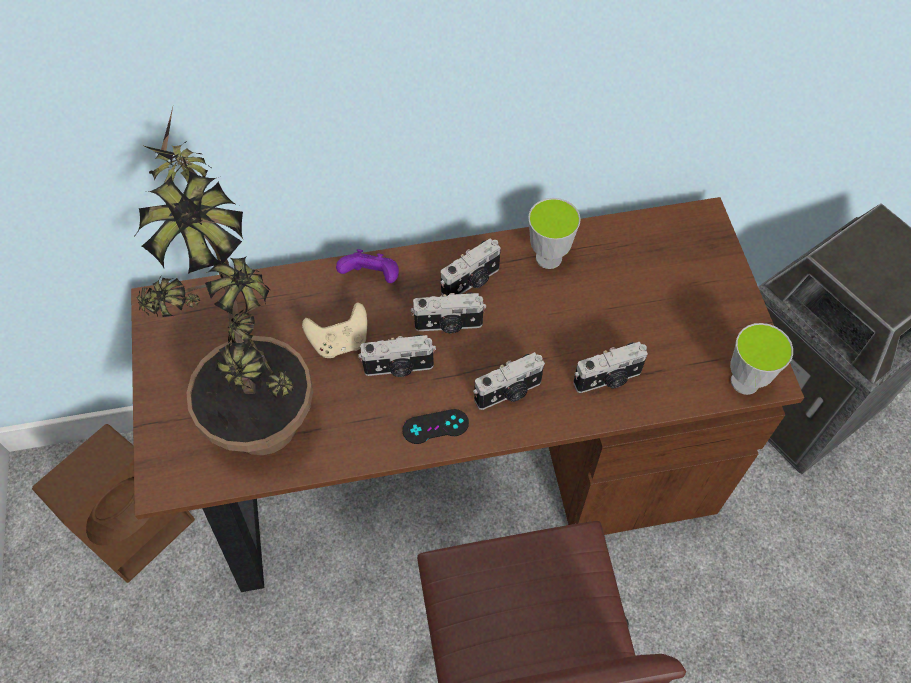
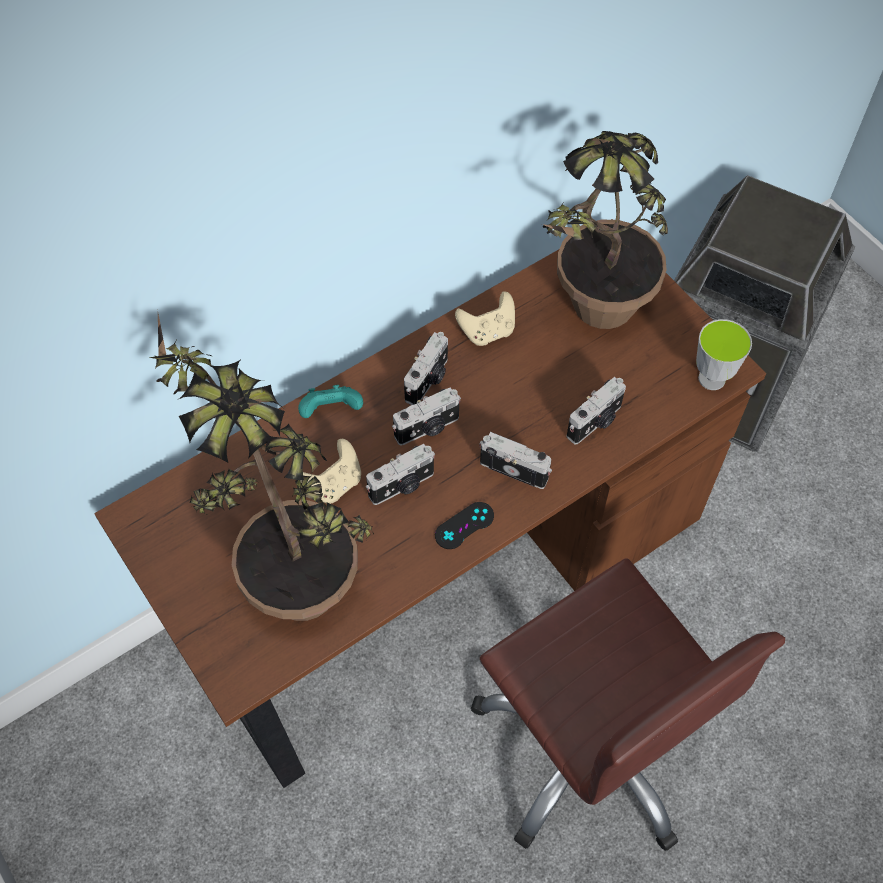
camera: 25 degrees left, 0 degrees up
(137, 521) = (136, 766): brown speaker -> none
(372, 277) = (331, 411): purple game controller -> turquoise game controller
(509, 393) = (514, 469): camera -> camera turned 105 degrees counterclockwise
(548, 258) = (487, 331): cup -> beige game controller
(651, 283) = (590, 320): none -> potted plant

